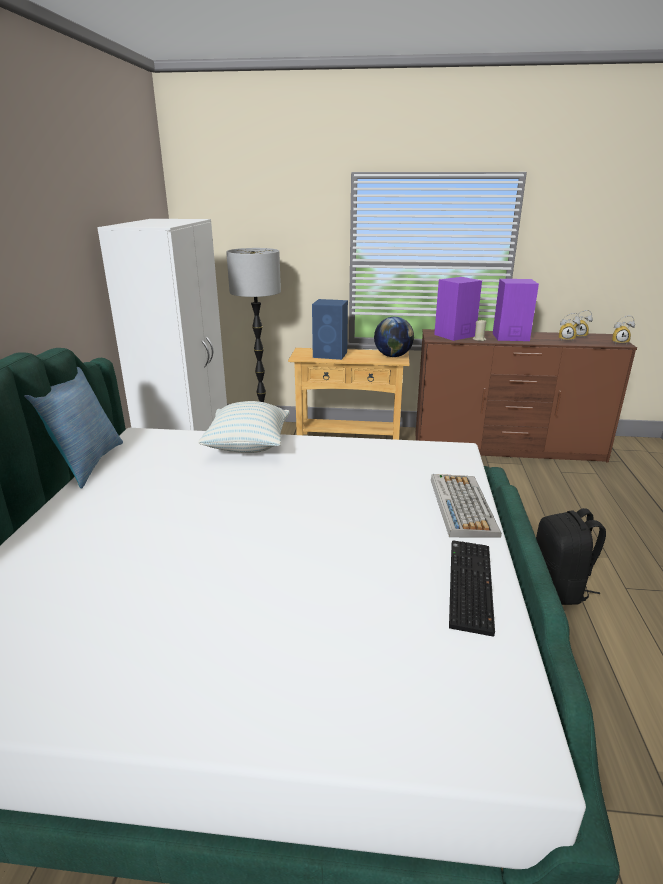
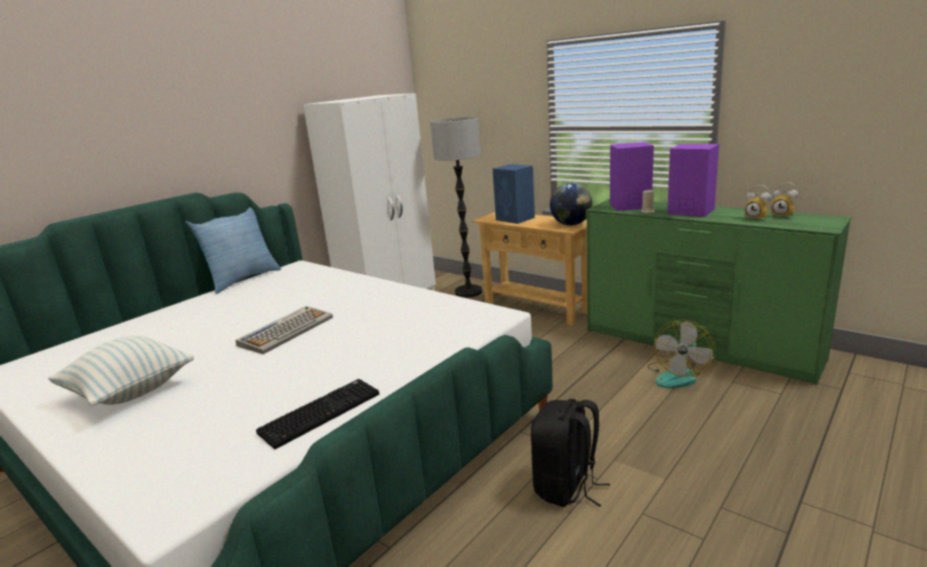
camera: 35 degrees right, 5 degrees down
(248, 446) = (348, 284): pillow -> pillow (130, 392)
(461, 505) = (420, 358): keyboard -> keyboard (287, 330)
(507, 448) = (698, 345): brown dresser -> green dresser
(523, 476) = (678, 376): none -> fan
(619, 342) = (825, 226): alarm clock -> none

